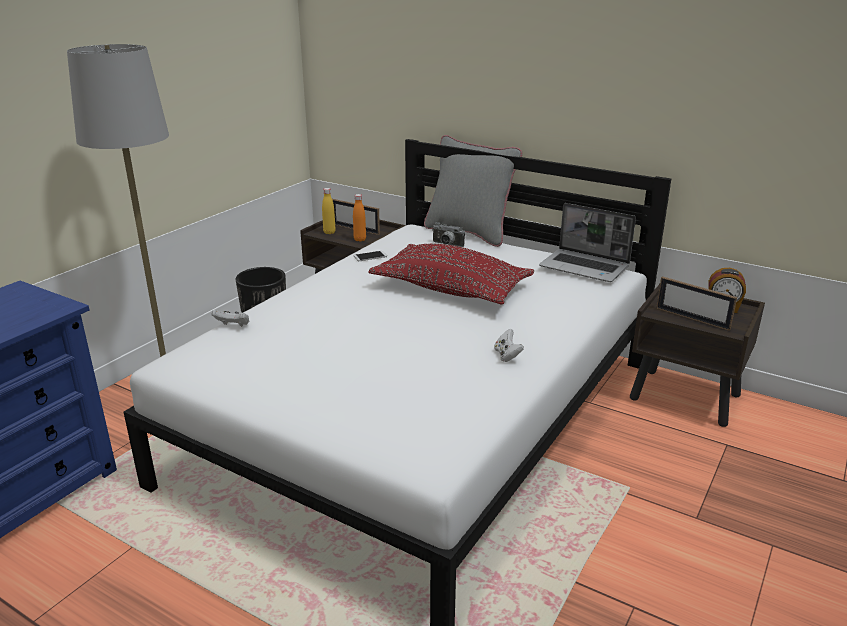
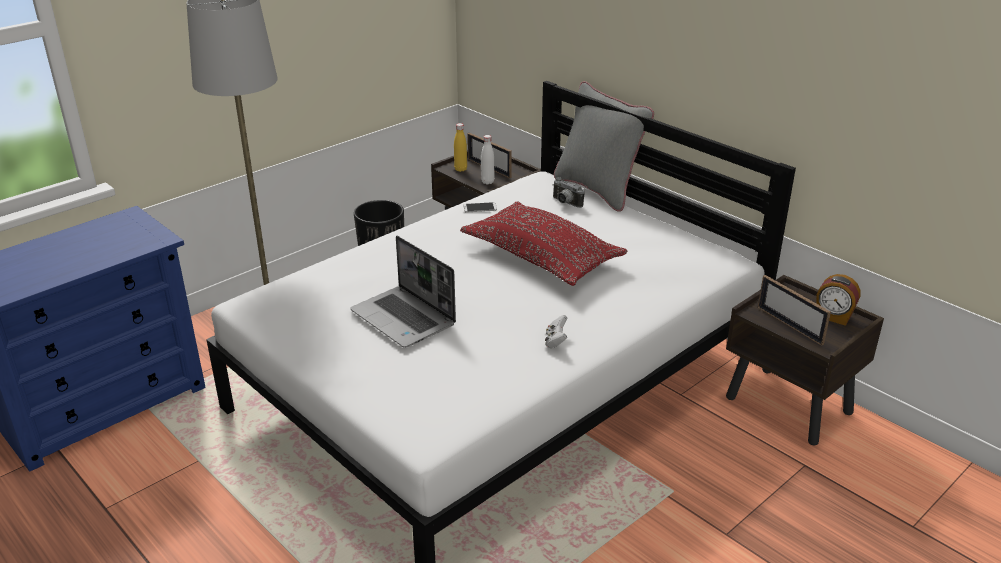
camera: 15 degrees right, 5 degrees up
(233, 326) = (316, 271): white game controller -> none
(360, 239) = (487, 182): orange bottle -> white bottle
(585, 267) = (697, 250): laptop -> laptop (405, 318)

